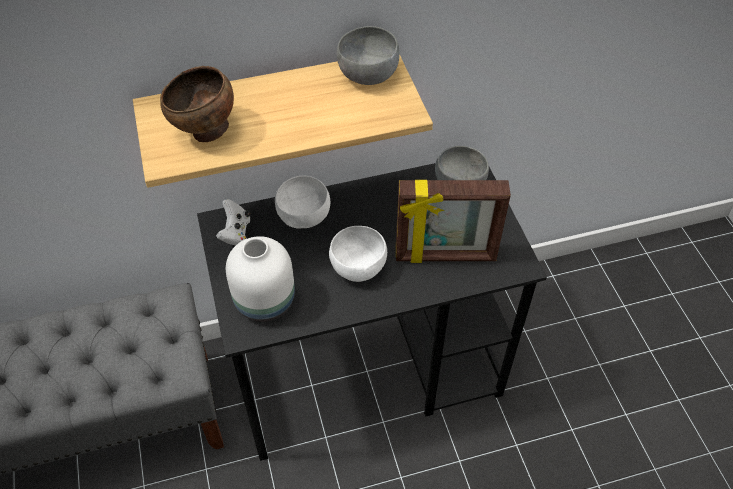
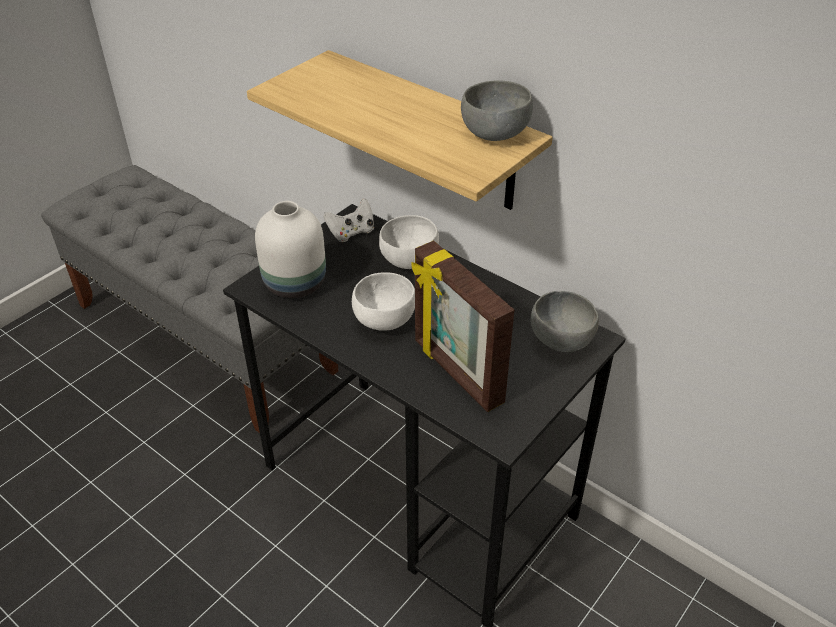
camera: 55 degrees right, 10 degrees down
(205, 132) = (326, 91): brown bowl -> none

